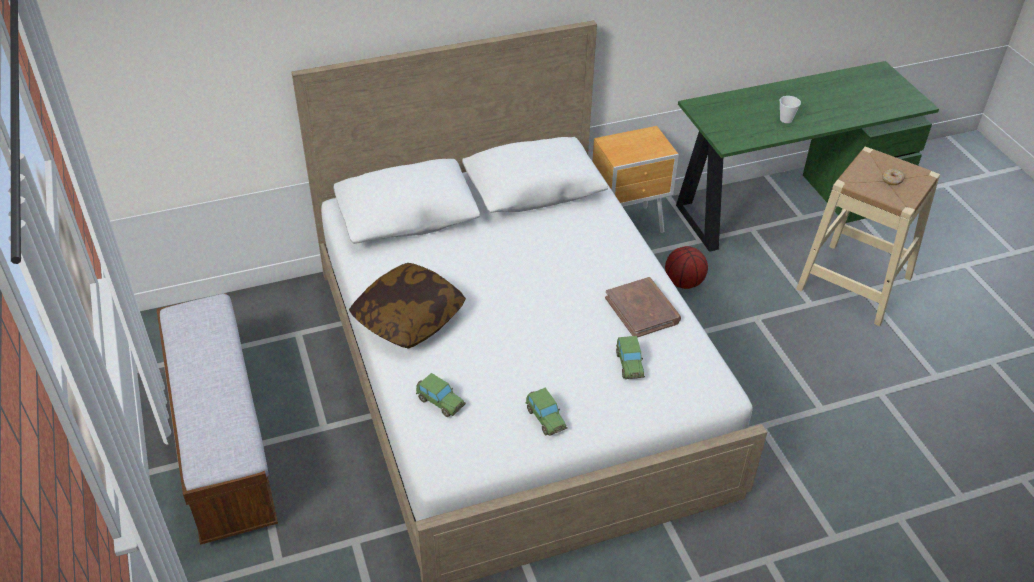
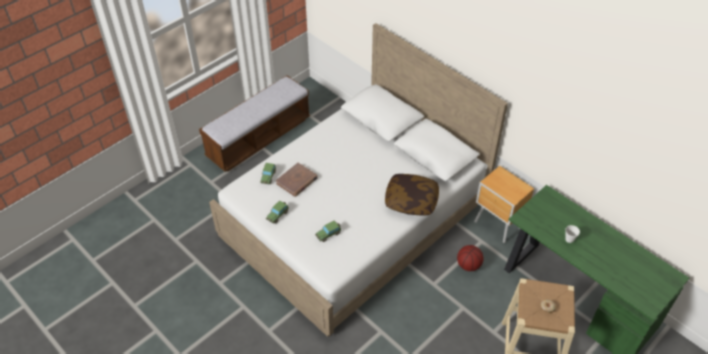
camera: 65 degrees right, 5 degrees up
(409, 318) = (312, 147): pillow -> pillow (411, 200)
(642, 310) = (369, 228): brown book -> brown book (297, 181)

